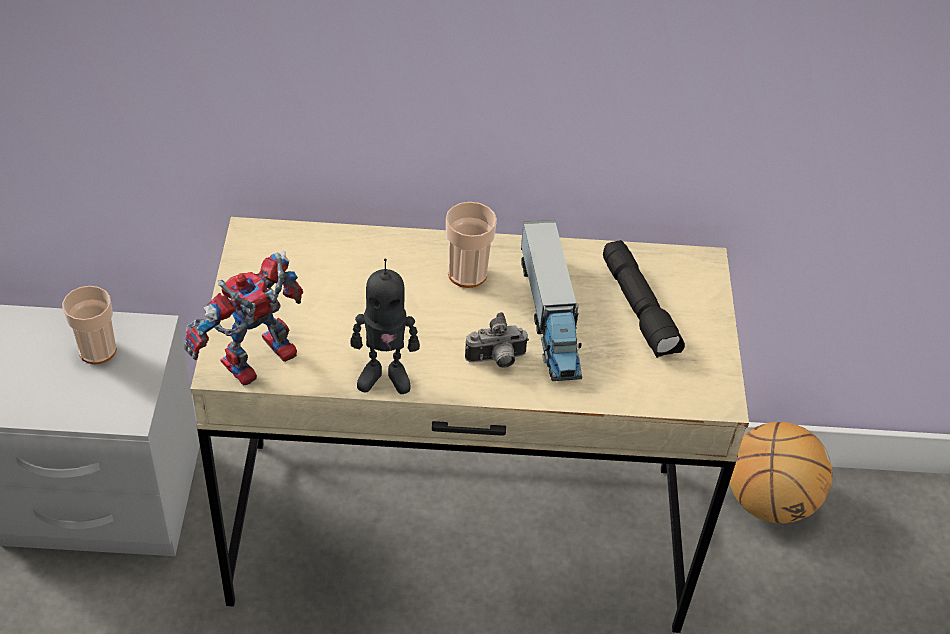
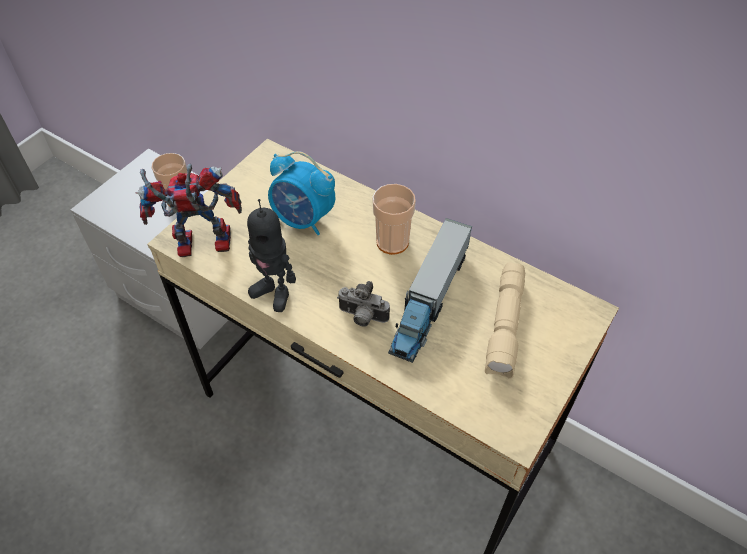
camera: 35 degrees right, 5 degrees up
(352, 289) = (303, 220): none -> alarm clock
(640, 309) = (506, 327): black flashlight -> beige flashlight
(768, 502) = (615, 515): basketball -> none

